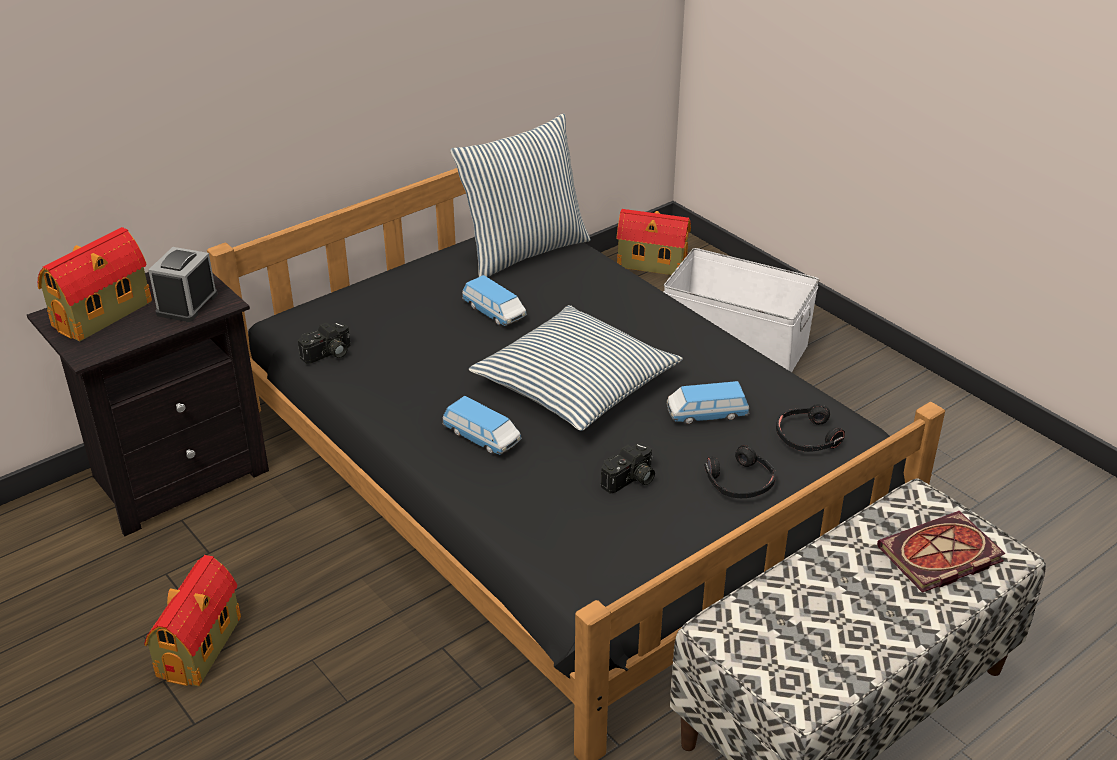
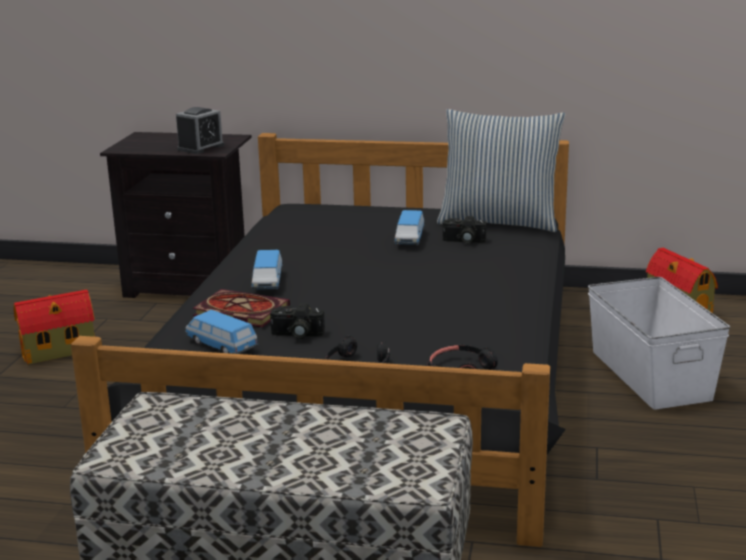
camera: 50 degrees right, 15 degrees down
(104, 313) = (161, 140): toy house -> none
(187, 304) = (201, 147): alarm clock -> alarm clock turned 150 degrees clockwise
(328, 354) = (280, 223): camera -> camera (463, 241)
(575, 384) = (376, 284): pillow -> none
(706, 414) = (420, 330): toy car -> toy car (221, 345)
(939, 557) = (371, 456): book -> book (238, 312)

